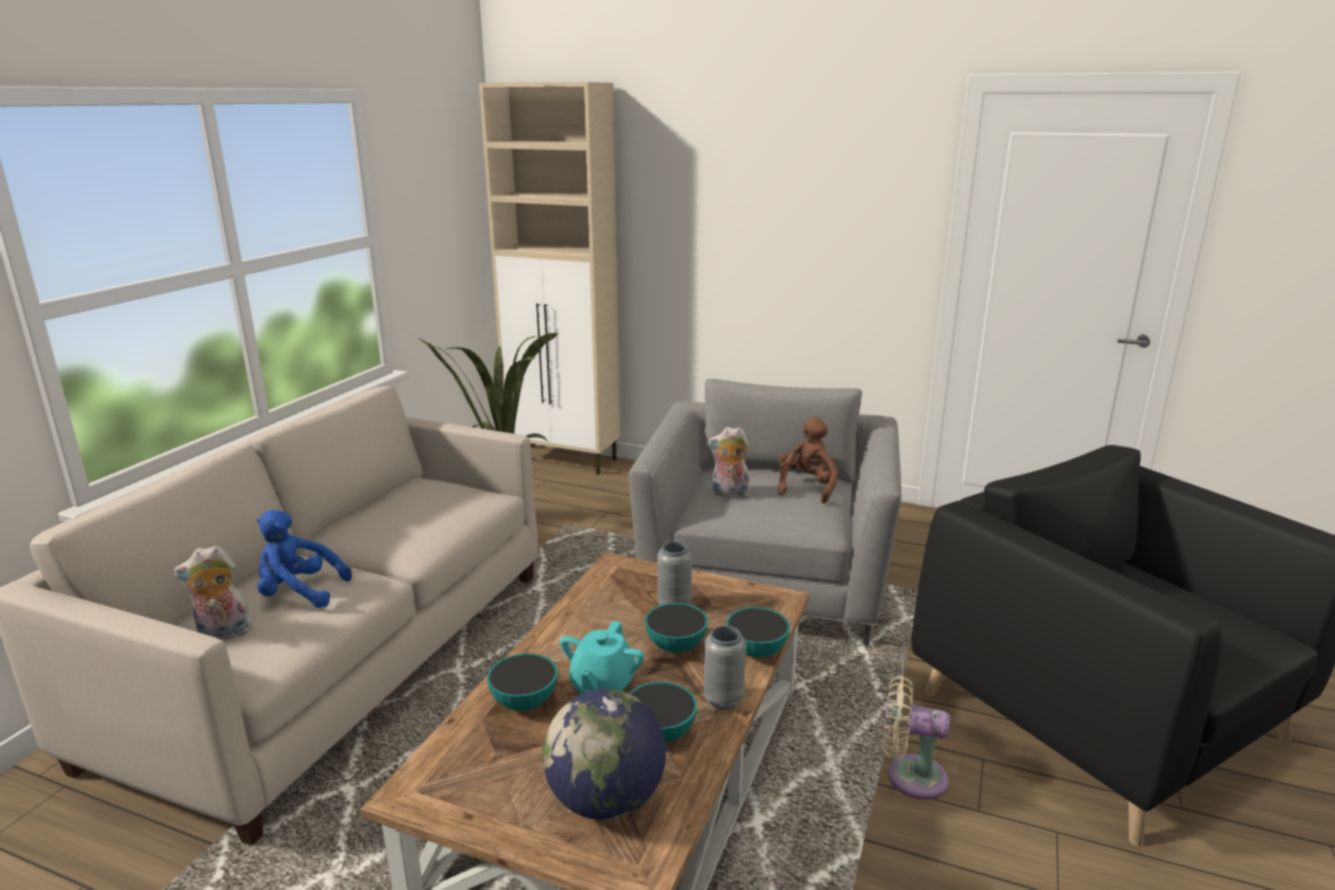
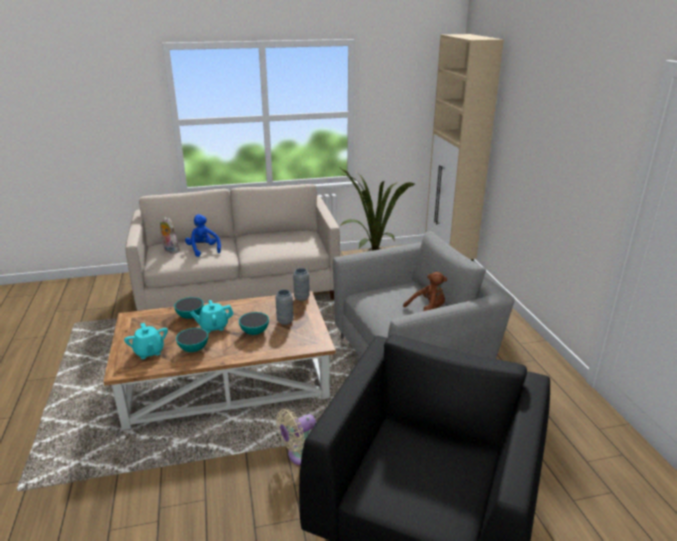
camera: 55 degrees right, 5 degrees up
(606, 800) = (149, 352): globe -> turquoise teapot
(723, 700) = (226, 355): grey vase -> grey vase (301, 298)
(729, 494) = (388, 295): plush toy -> none
(756, 651) = (269, 351): bowl -> none
(910, 776) = (300, 455): beige fan -> beige fan turned 105 degrees counterclockwise

